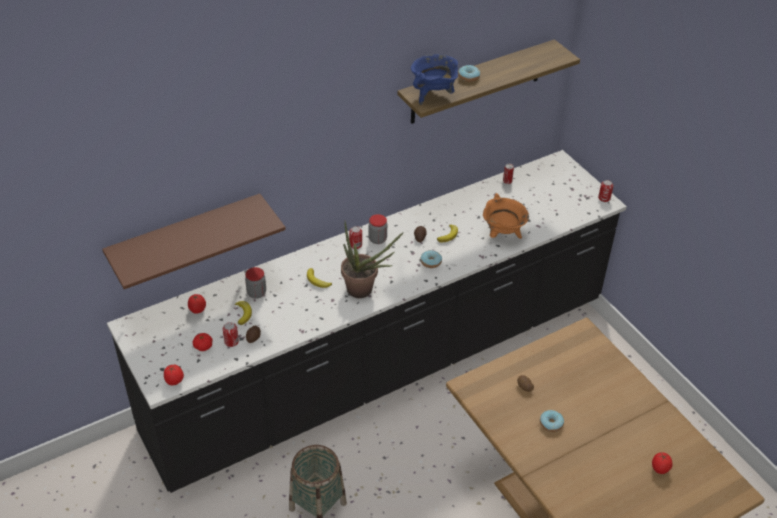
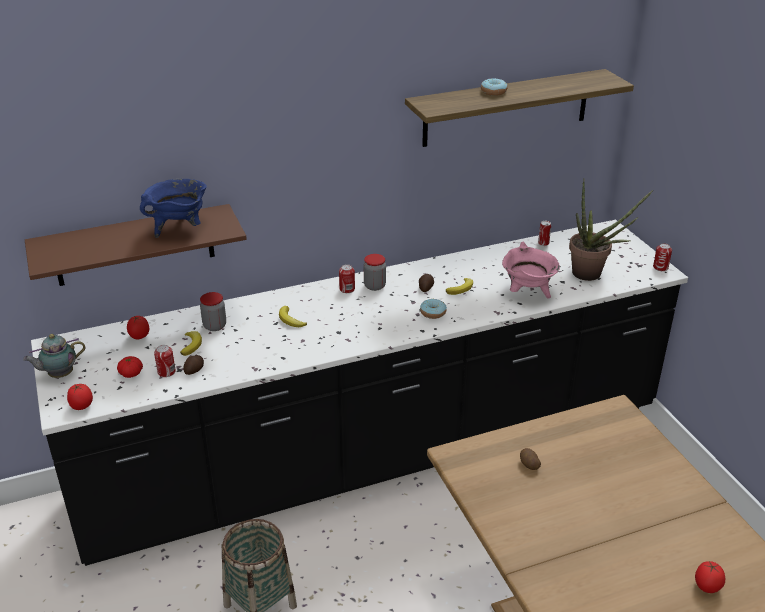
camera: 10 degrees right, 10 degrees down
(144, 354) = (59, 375): none -> teapot
(365, 291) = (344, 335): potted plant -> potted plant (592, 275)
(433, 95) = (446, 104): blue cooking pot -> blue cooking pot (179, 229)
(502, 235) = (527, 293): orange cooking pot -> pink cooking pot
(551, 424) = (558, 512): donut -> none

